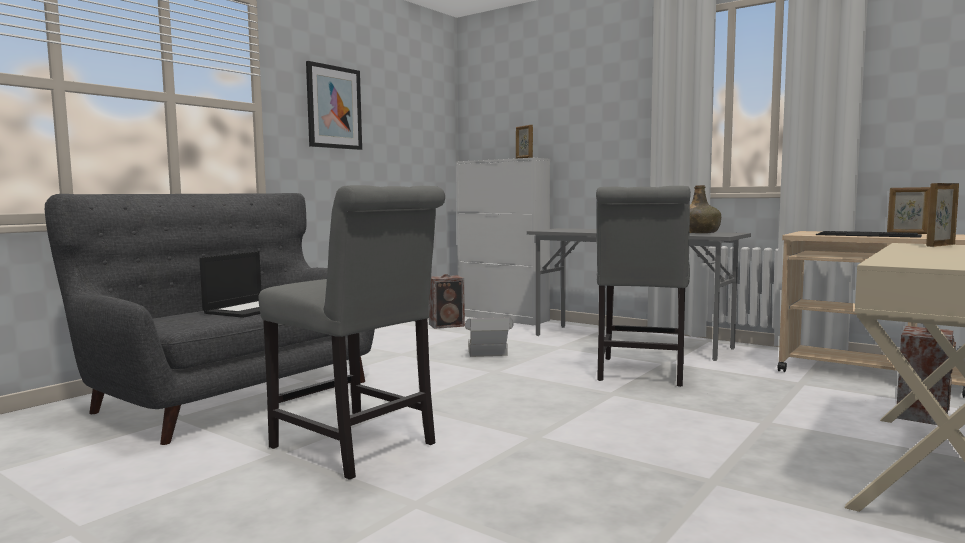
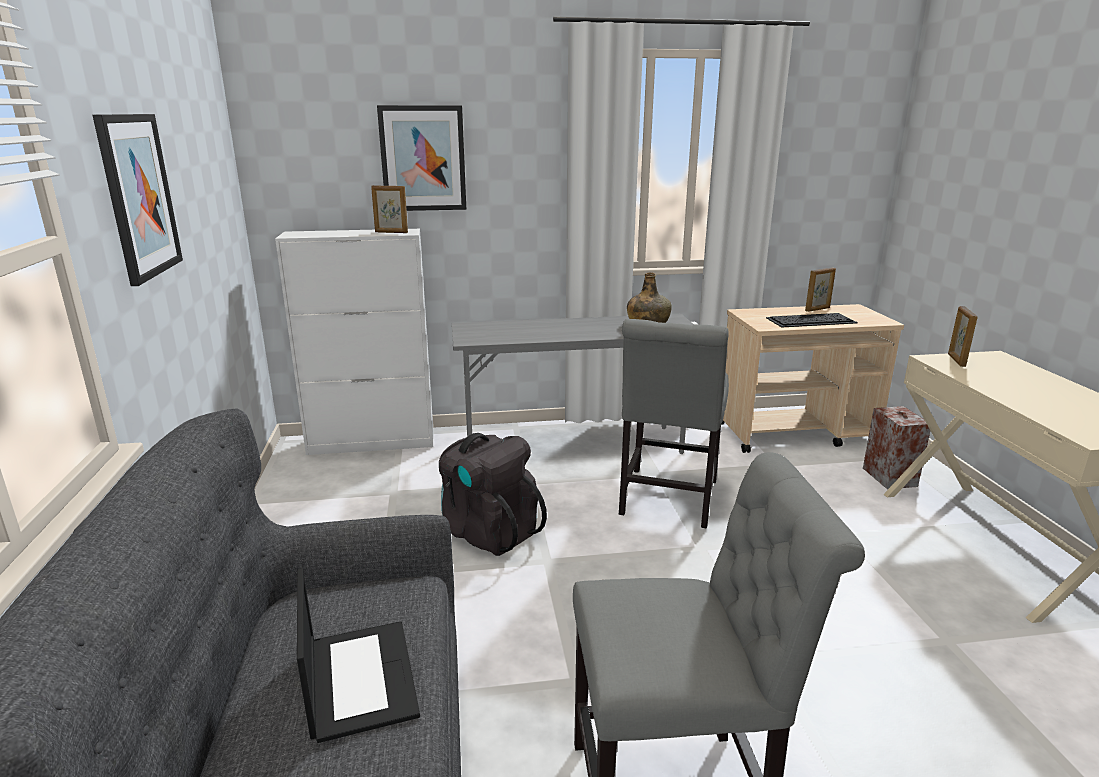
camera: 45 degrees left, 15 degrees up
(447, 325) = (330, 483): speaker -> none
(488, 355) = (488, 531): cardboard box -> black backpack
(558, 109) = (423, 158): none -> picture
(641, 373) = (667, 501): grey chair -> grey chair turned 45 degrees clockwise

